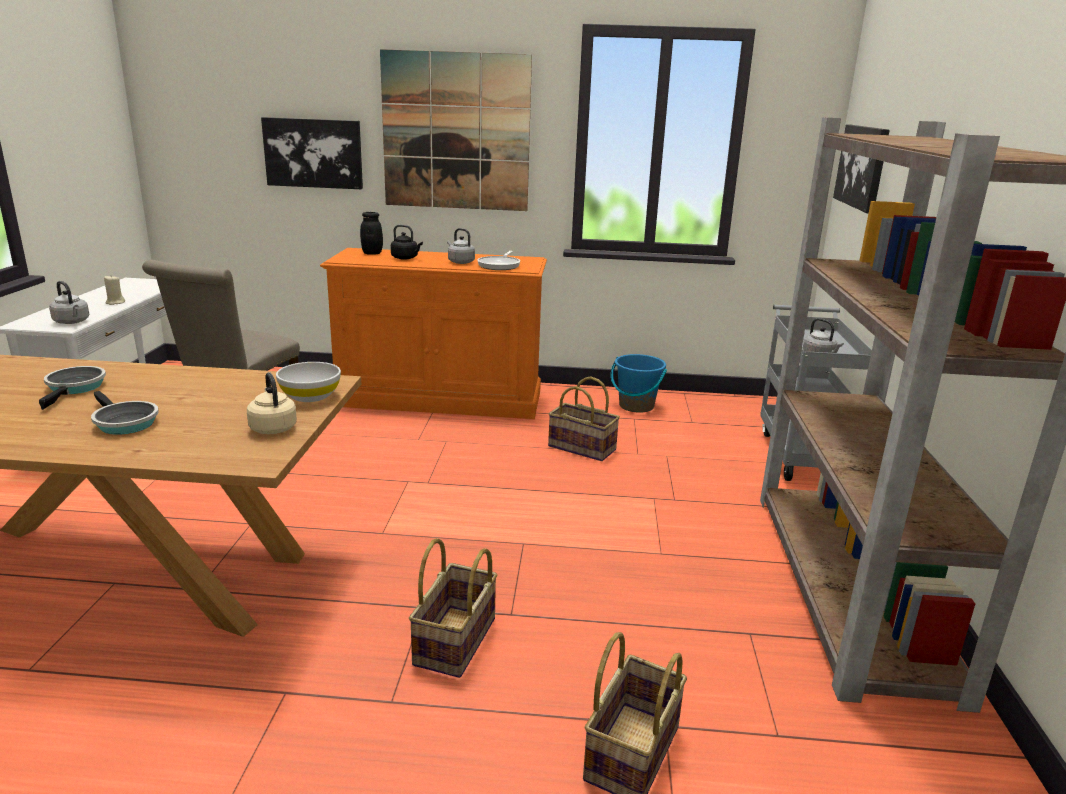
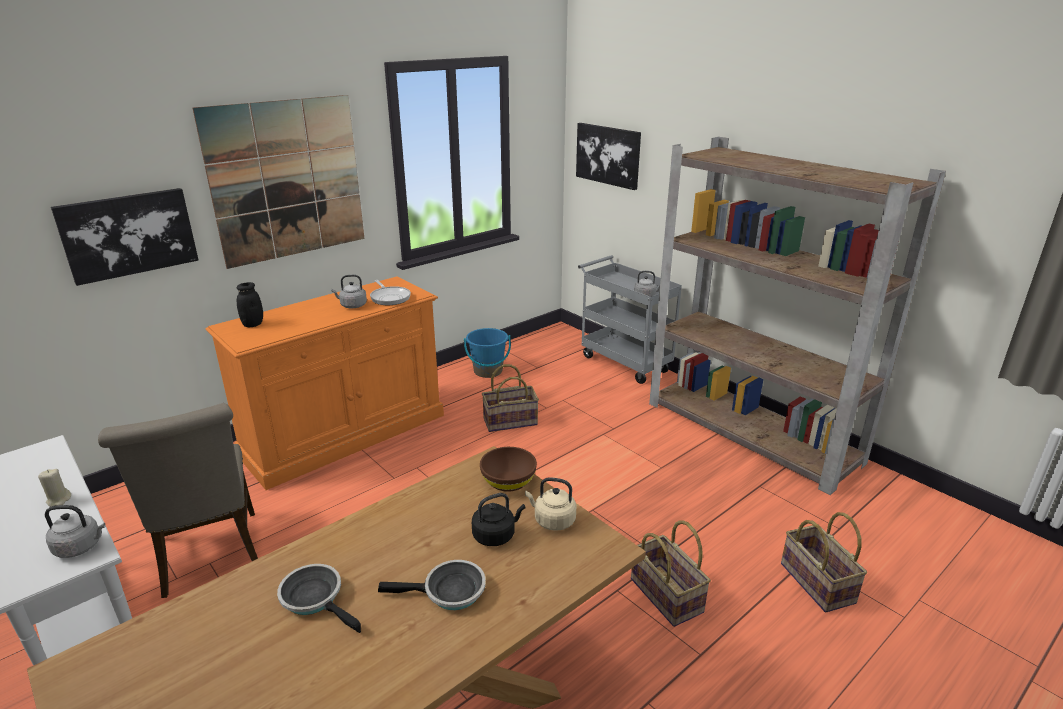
camera: 45 degrees left, 5 degrees up
(310, 396) = (508, 482): white bowl -> brown bowl
(406, 258) = (298, 318): black kettle -> black kettle (496, 535)

